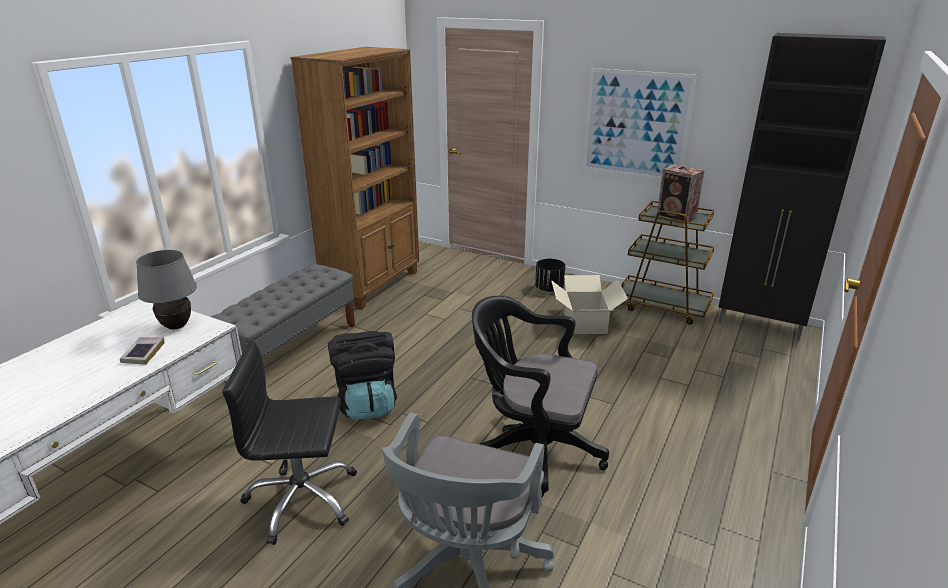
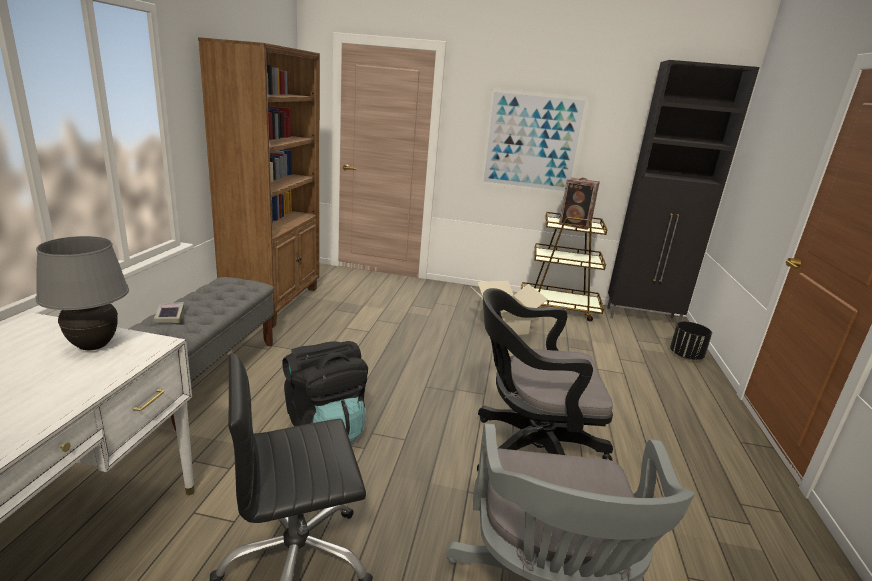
camera: 20 degrees left, 5 degrees down
(143, 353) = (53, 386): book -> book (169, 315)
(549, 289) = (454, 298): black planter -> black planter (686, 356)

